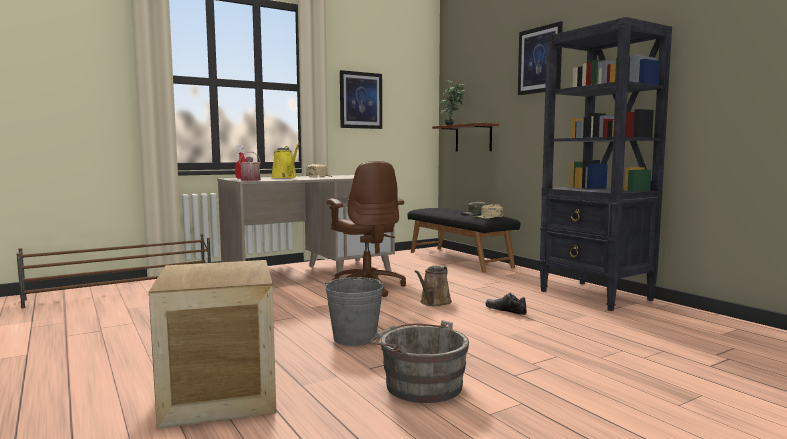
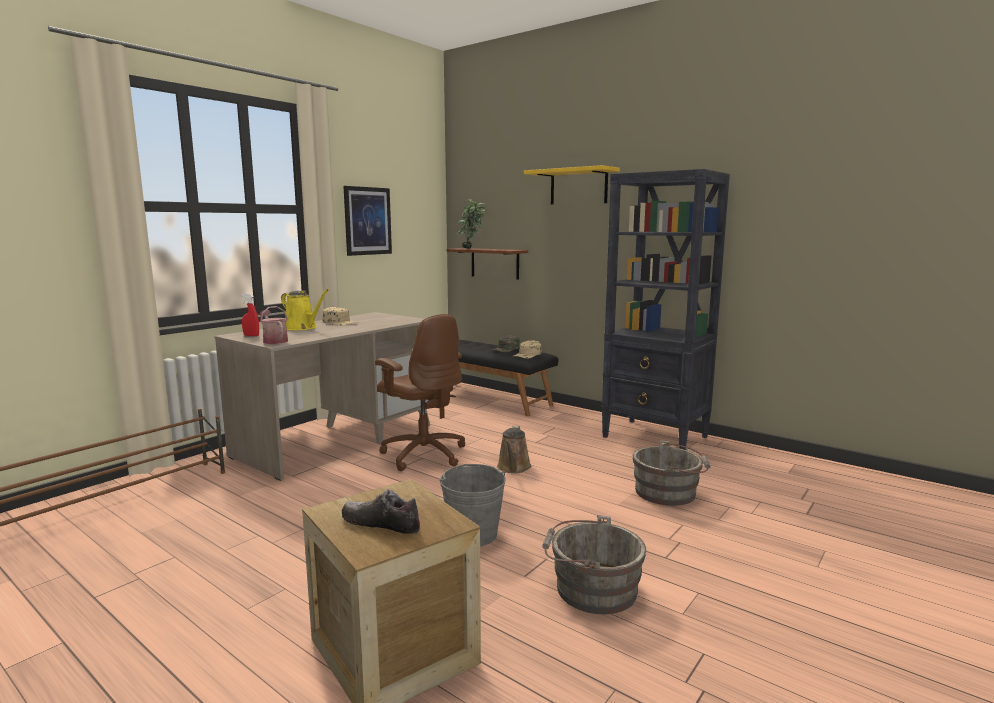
camera: 20 degrees left, 5 degrees up
(505, 311) = (591, 469): shoe -> shoe (380, 524)
(540, 60) = (578, 187): picture -> yellow shelf
(567, 333) = (669, 493): none -> grey bucket

